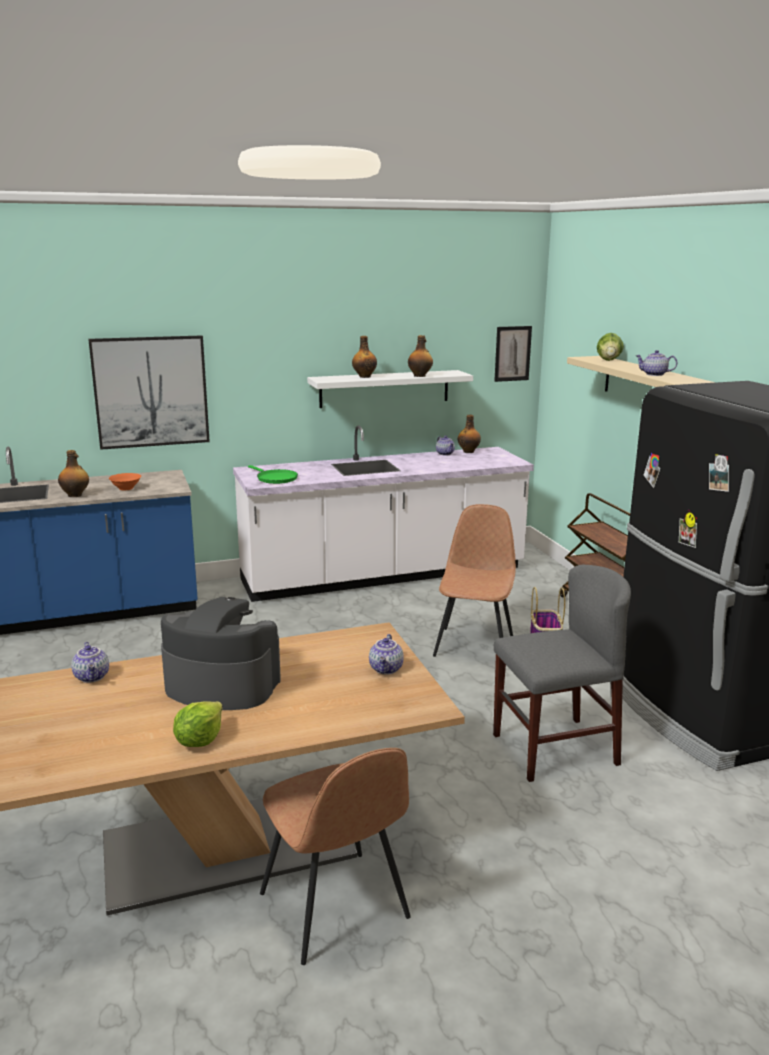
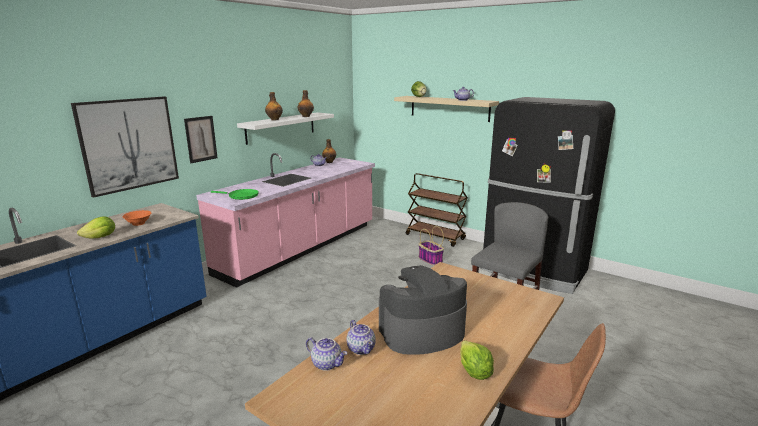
camera: 35 degrees left, 0 degrees up
(75, 495) = (100, 237): bottle -> lettuce
(384, 575) = (301, 248): white counter -> pink counter
(387, 669) = (487, 287): teapot -> teapot (362, 349)
(474, 645) = (399, 271): brown chair -> none
(512, 353) = (341, 100): picture -> picture (201, 139)

